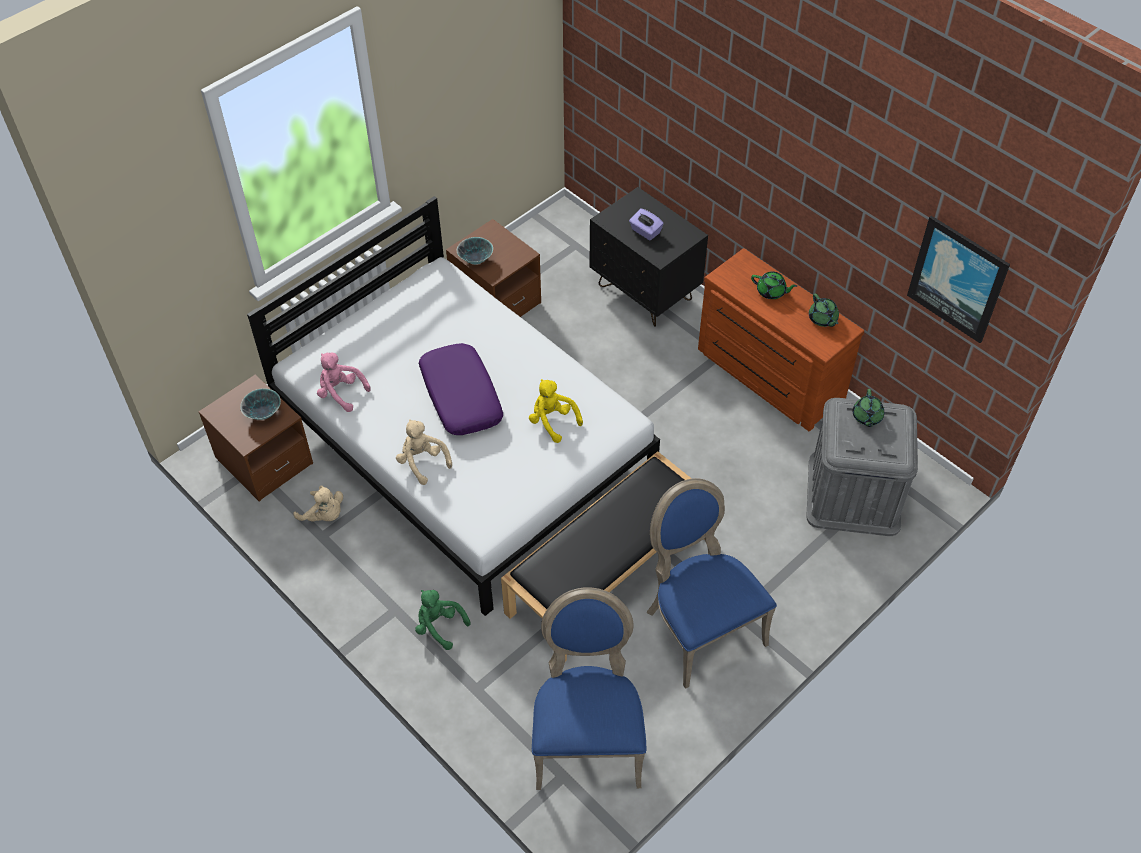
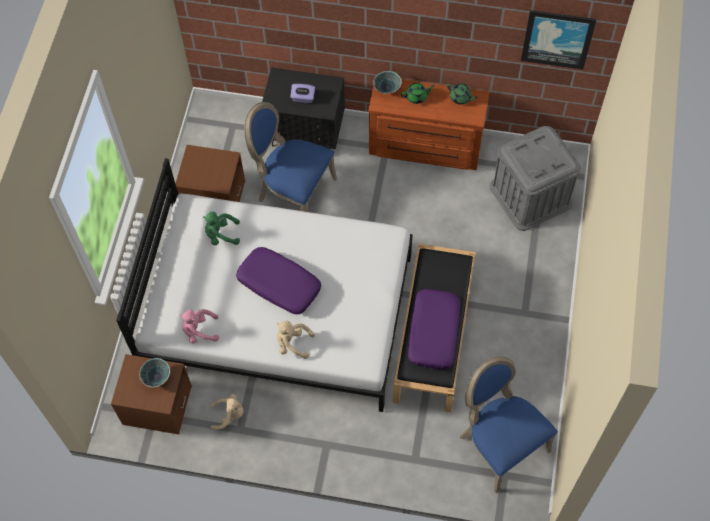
camera: 35 degrees left, 10 degrees up
(439, 626) = (361, 437): green plush toy -> green plush toy (221, 235)
(476, 260) = (202, 182): bowl -> bowl (387, 89)
(552, 421) = (349, 265): yellow plush toy -> none
(590, 549) = (433, 332): none -> purple pillow
(699, 626) = (508, 335): blue chair -> blue chair (293, 191)
(867, 417) = (530, 148): green teapot -> none

